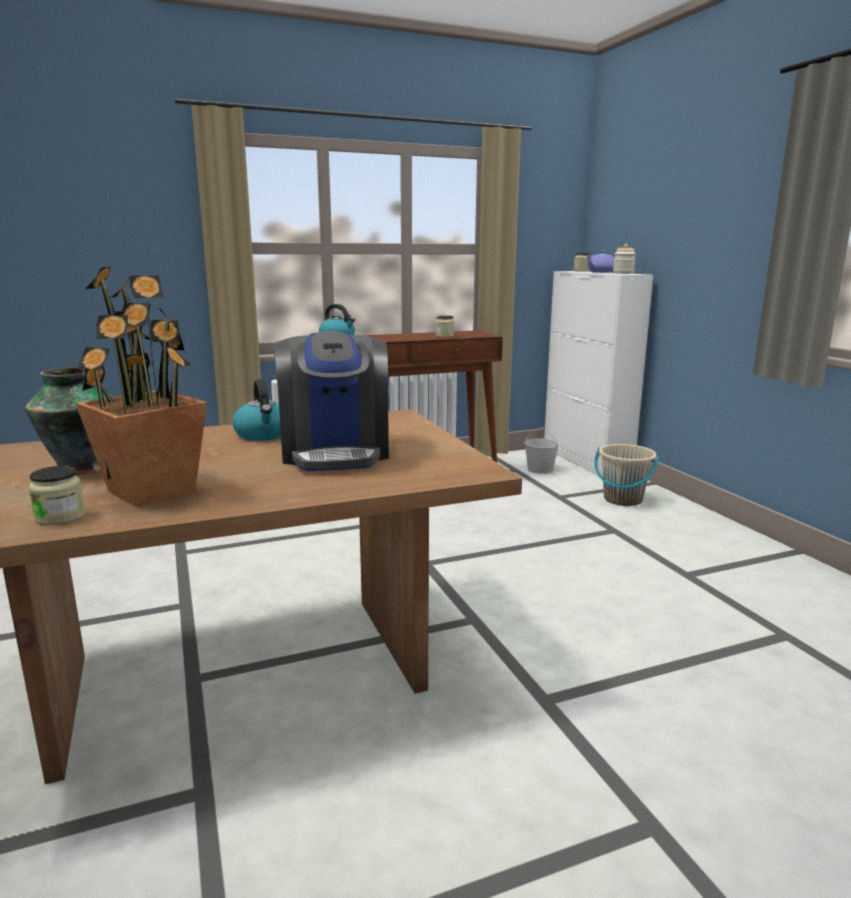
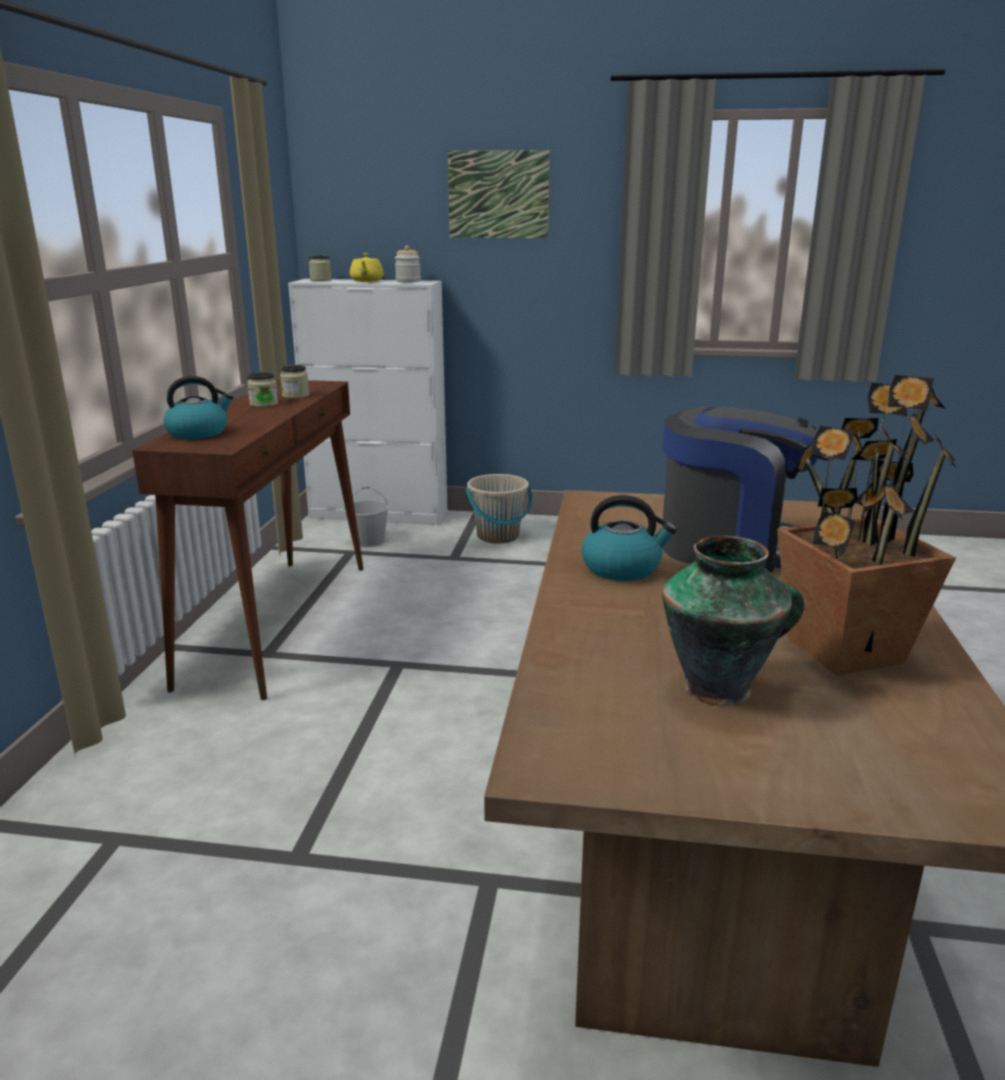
camera: 60 degrees left, 5 degrees up
(60, 517) = (932, 708): jar -> jar (264, 404)
(600, 272) = (366, 281): purple teapot -> yellow teapot
(699, 198) = (498, 194): none -> picture

